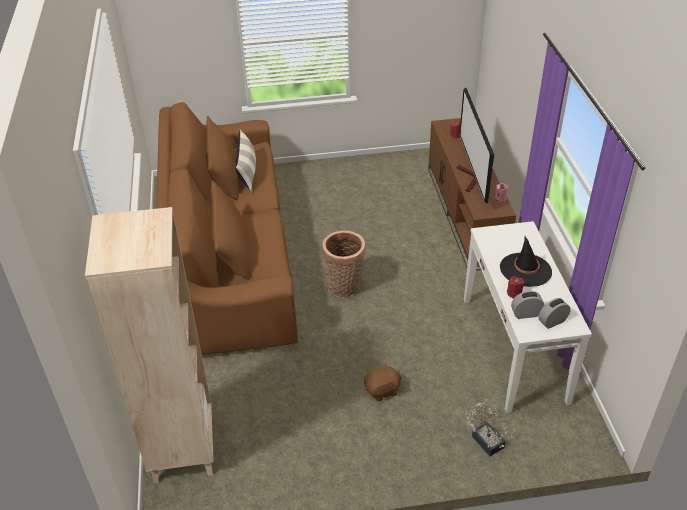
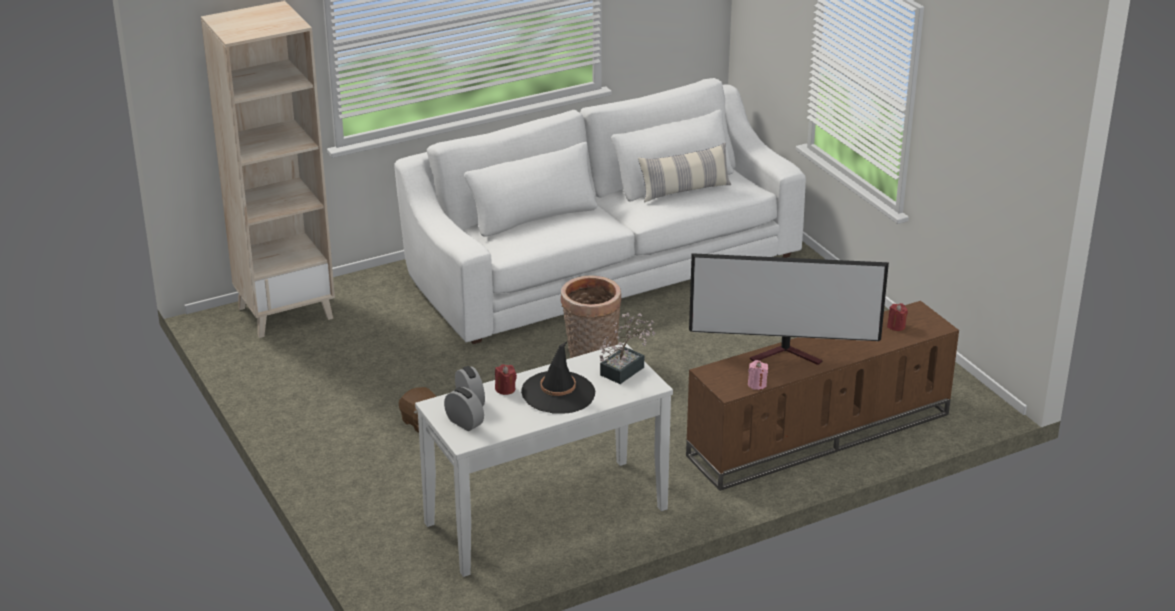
camera: 70 degrees right, 10 degrees down
(228, 254) = (604, 266): brown sofa -> white sofa
(471, 179) = (787, 354): television -> television turned 150 degrees counterclockwise
(485, 439) = (375, 511): potted plant -> potted plant (626, 369)

